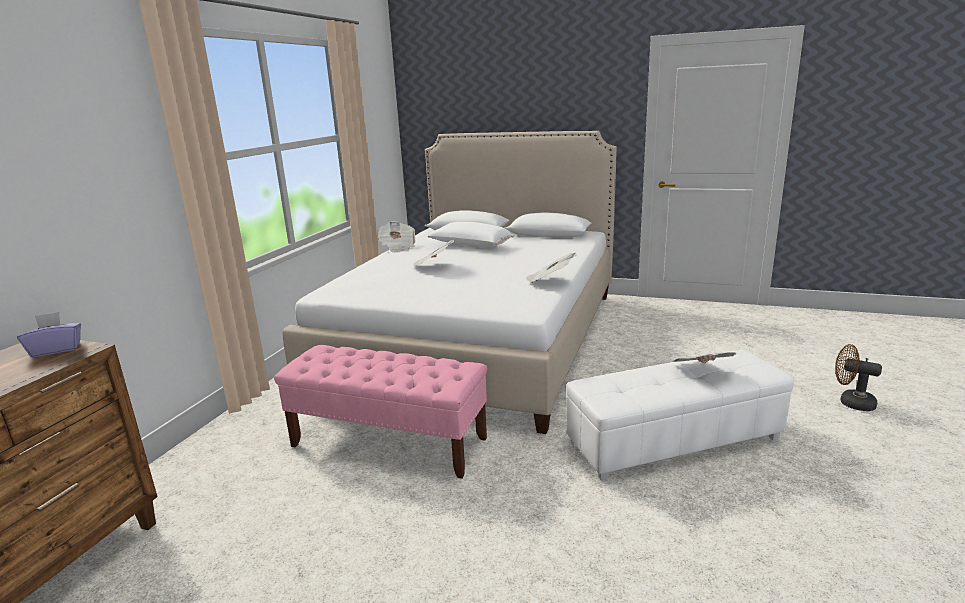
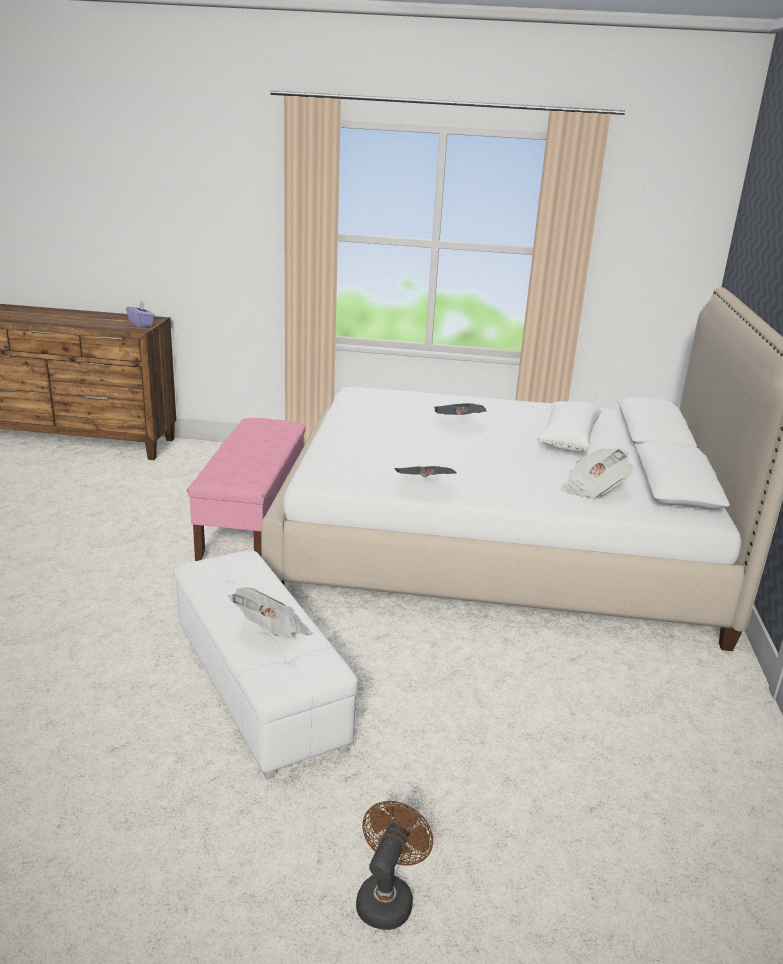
camera: 75 degrees right, 5 degrees up
(397, 247) = (535, 403): newspaper -> newspaper (592, 489)

